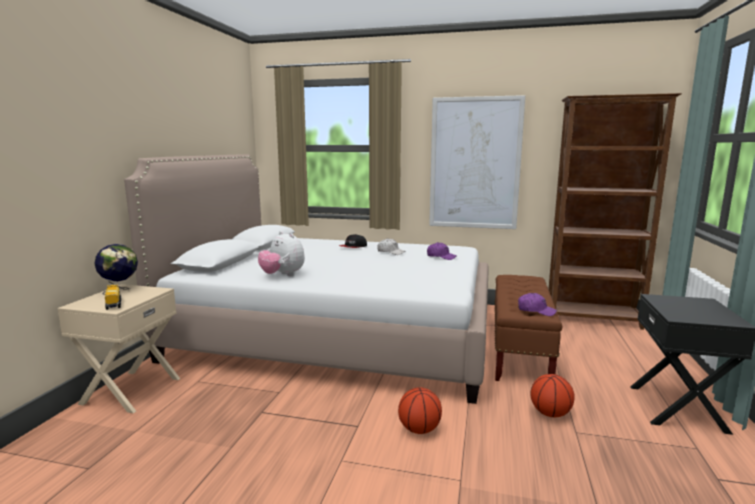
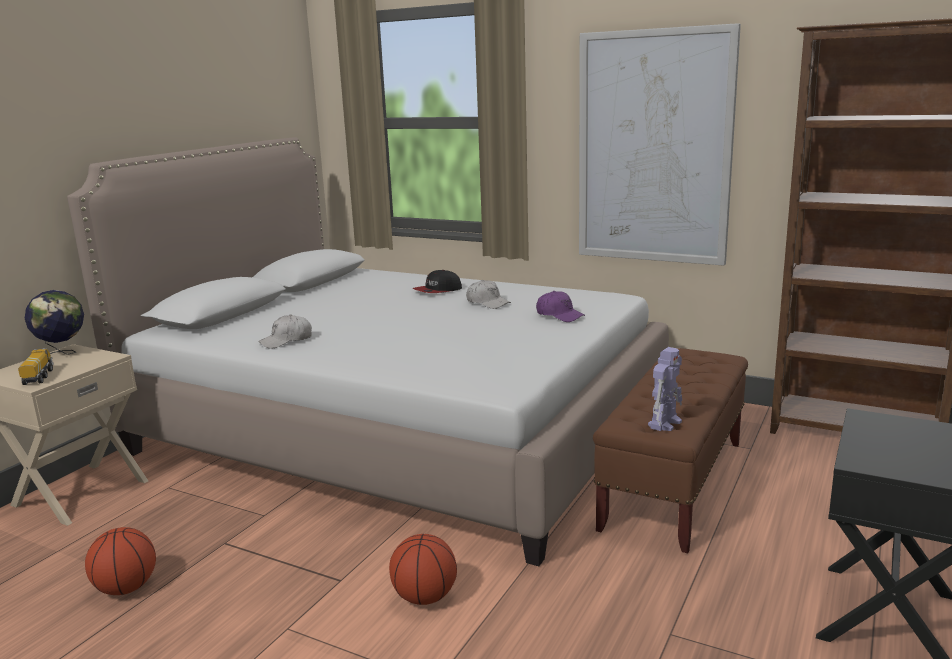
camera: 15 degrees right, 5 degrees up
(282, 275) = (286, 341): plush toy -> white cap
(536, 310) = (665, 423): purple cap -> toy robot
(550, 414) = (649, 598): basketball -> basketball (126, 588)

